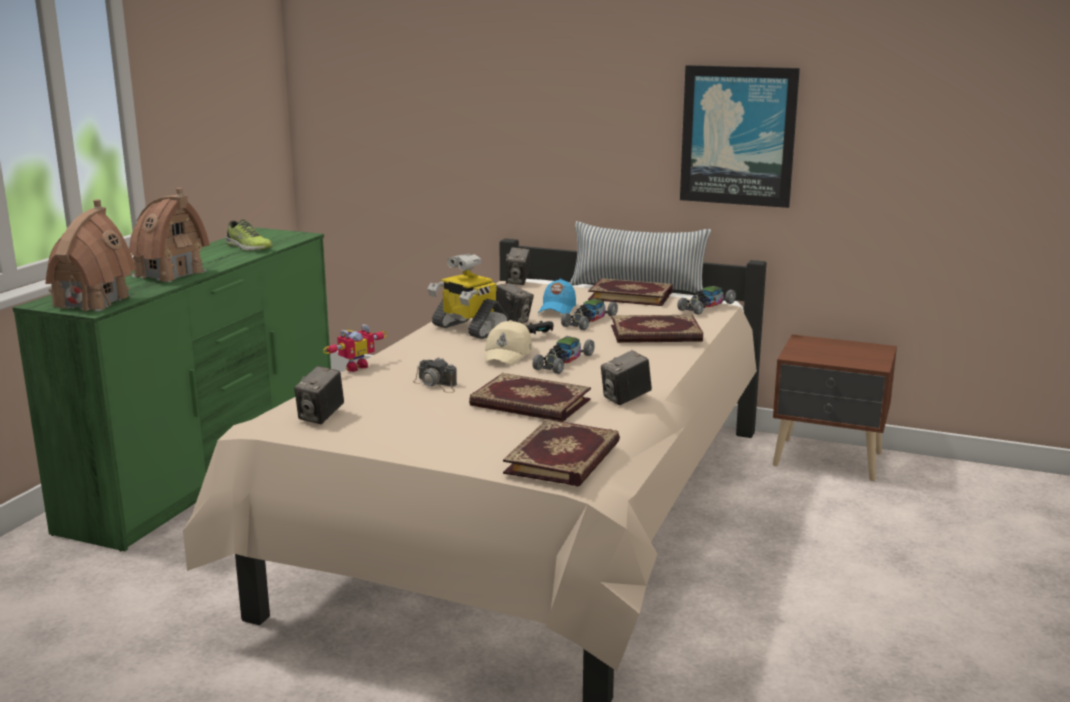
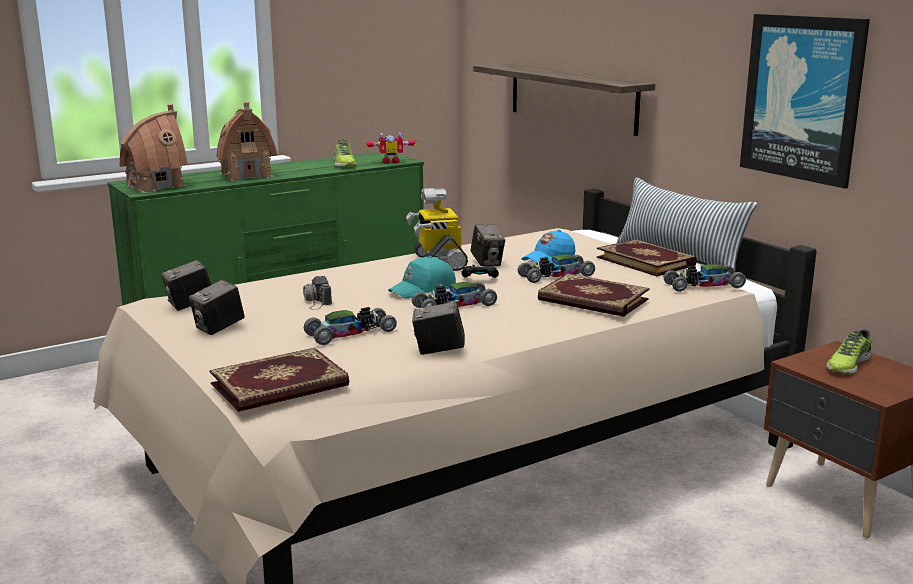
camera: 35 degrees right, 0 degrees up
(354, 367) = (292, 273): toy robot -> toy robot (390, 162)
(463, 151) = (572, 97): none -> shelf
(508, 354) = (424, 289): beige cap -> turquoise cap
(517, 282) = (568, 231): camera -> camera (219, 328)
(529, 403) = (351, 333): book -> toy car
(825, 349) = (847, 364): none -> shoe

